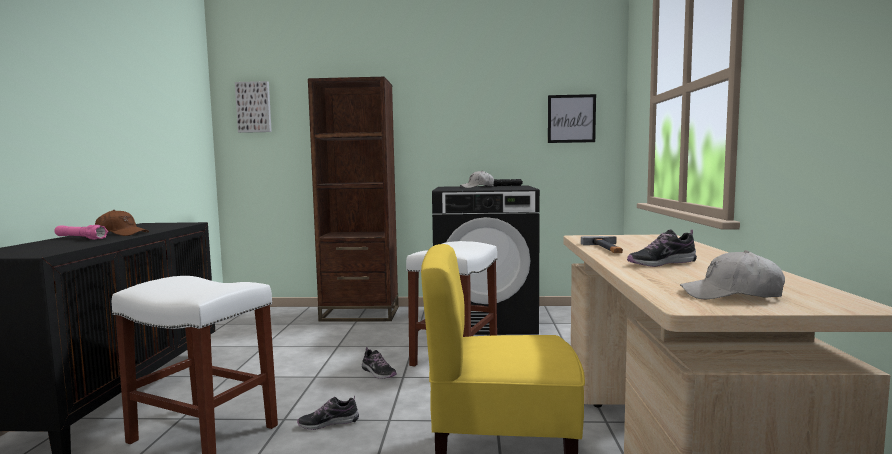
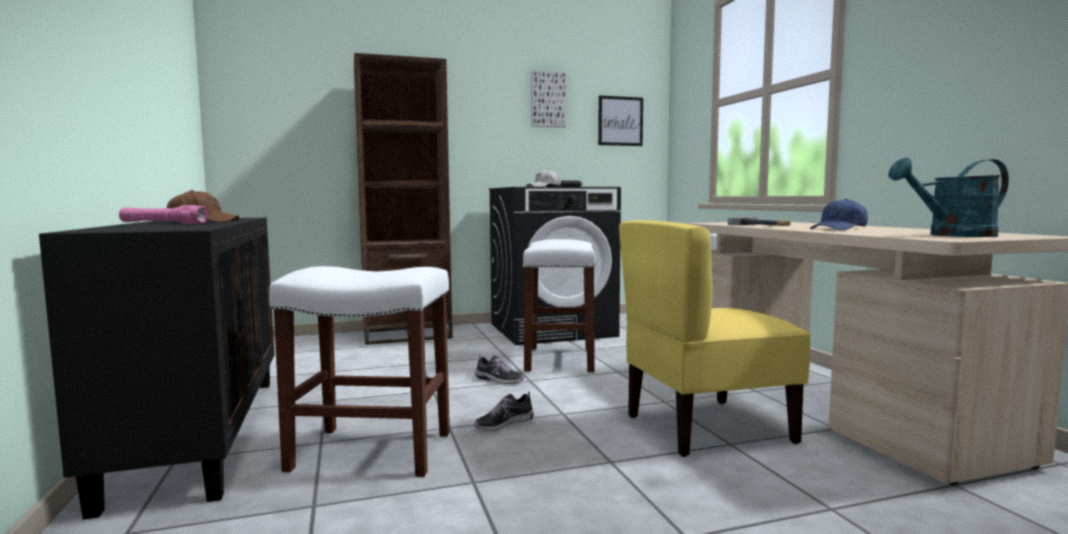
camera: 20 degrees left, 0 degrees up
(254, 107) = (261, 85): picture -> picture (547, 99)
(661, 263) = (839, 229): shoe -> blue cap
(731, 294) = (952, 235): white cap -> turquoise watering can

